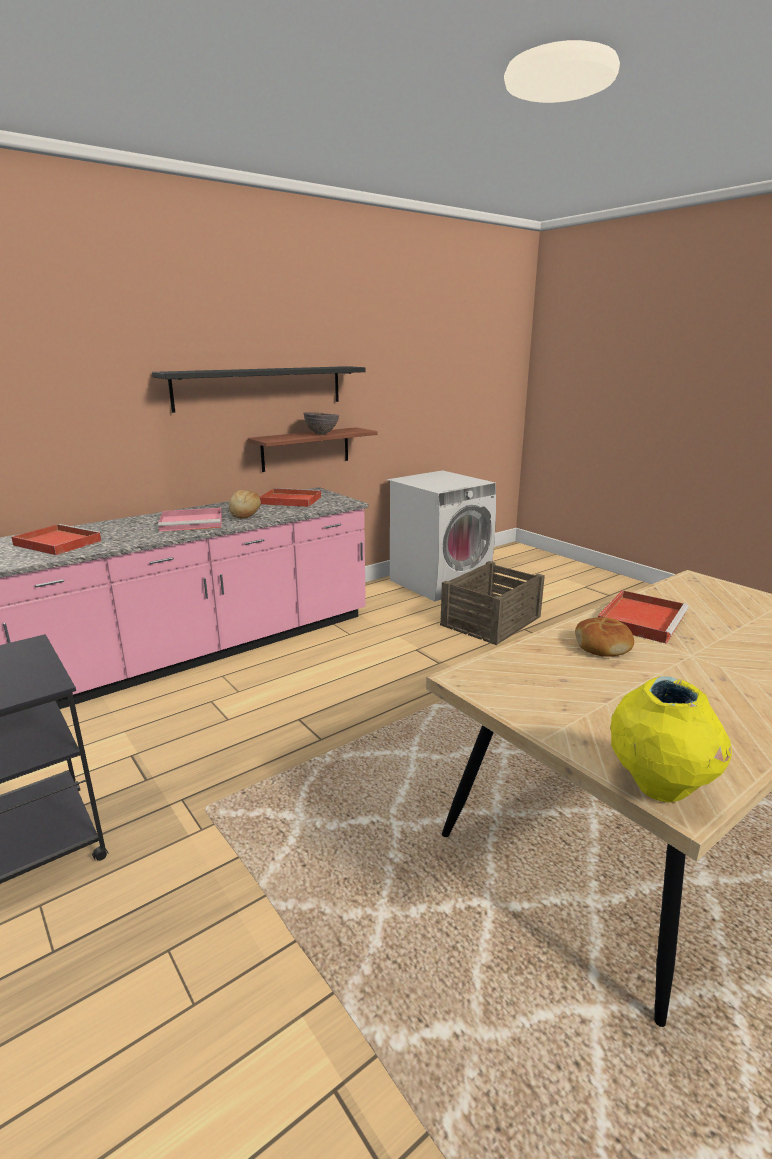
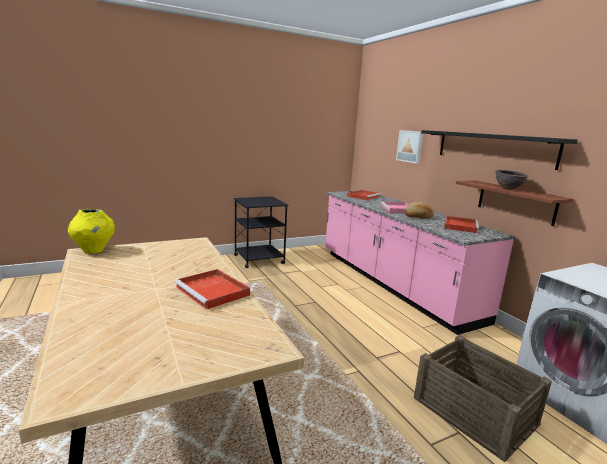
camera: 100 degrees right, 5 degrees down
(89, 409) = (410, 146): none -> picture
(603, 645) = (193, 271): bread -> none

